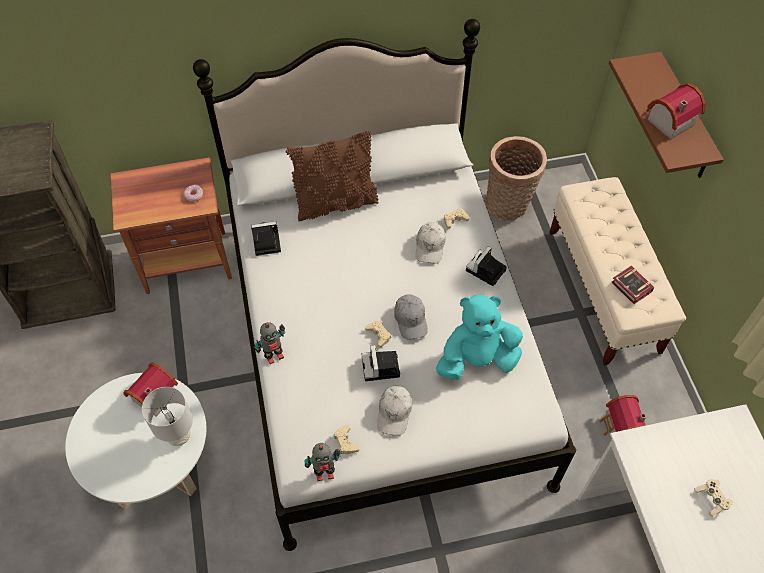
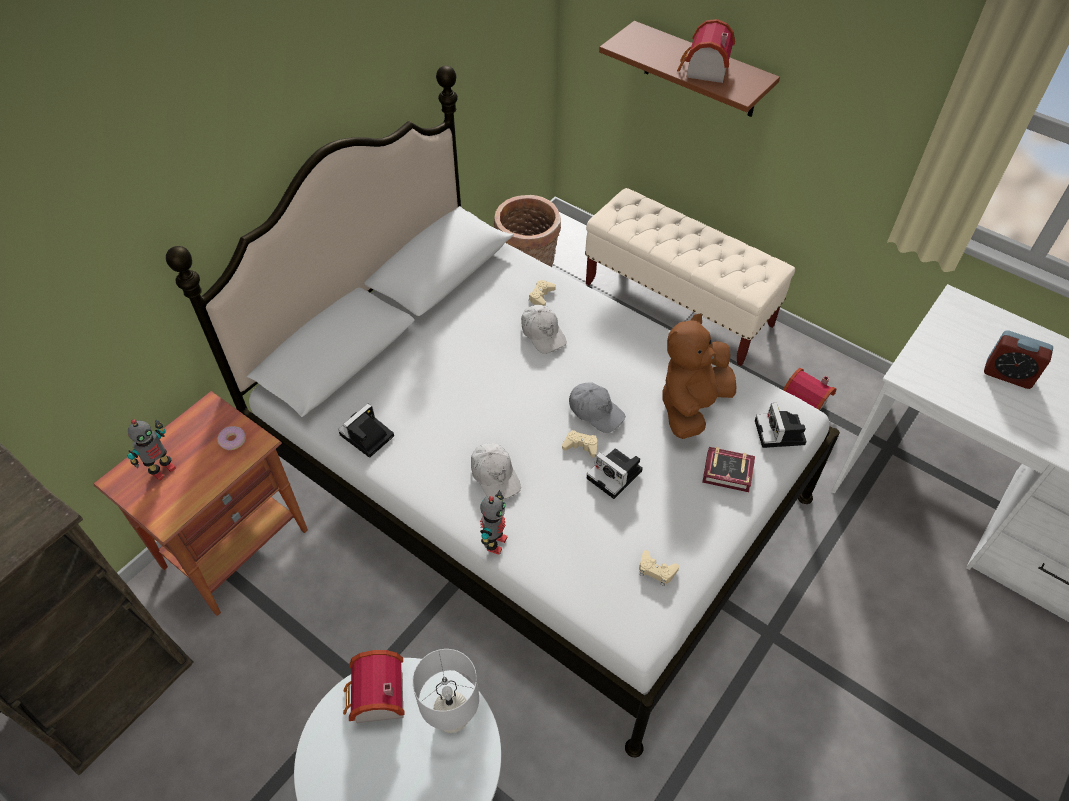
camera: 40 degrees left, 5 degrees down
(324, 473) = (666, 617): toy robot -> toy robot (162, 469)
(335, 203) = (405, 352): brown pillow -> none
(394, 412) = (671, 508): white cap -> white cap (495, 475)
(477, 359) = (692, 405): turquoise plush toy -> brown plush toy
(485, 271) = (616, 323): camera -> camera (780, 434)
(632, 288) = (734, 269): book -> book (729, 474)
(711, 499) = (1008, 374): beige game controller -> alarm clock

